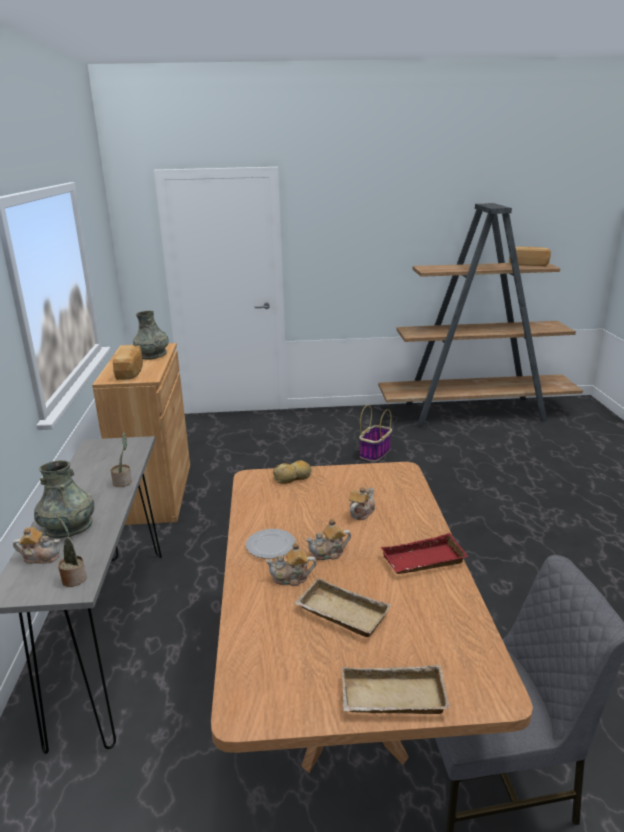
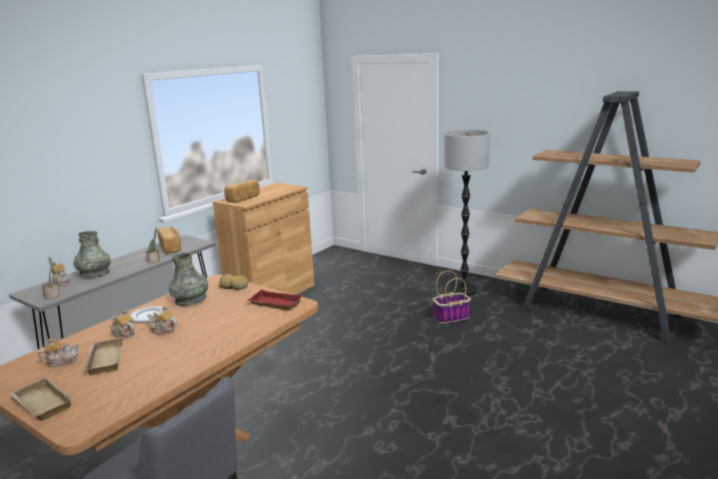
camera: 40 degrees right, 5 degrees down
(152, 355) = (277, 191): grey vase -> grey vase (190, 300)
(348, 425) = (464, 290): none -> floor lamp
(361, 512) = (223, 318): teapot -> teapot (61, 362)
(423, 562) = (192, 356): red tray -> red tray (274, 304)
(529, 264) = (669, 161): bread -> bread (171, 248)

